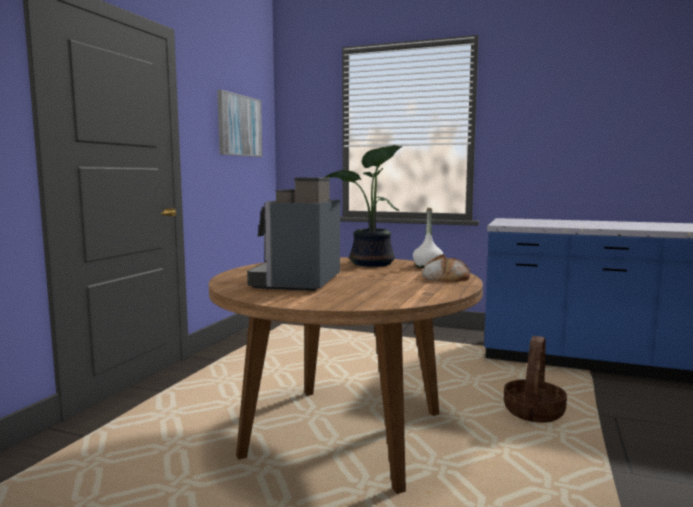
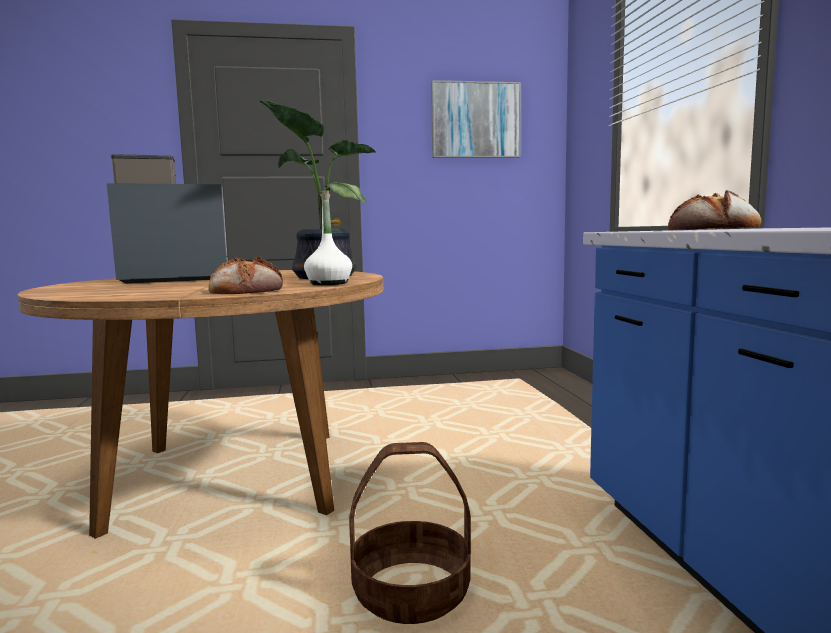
camera: 60 degrees right, 0 degrees up
(536, 223) = (713, 229): none -> bread

